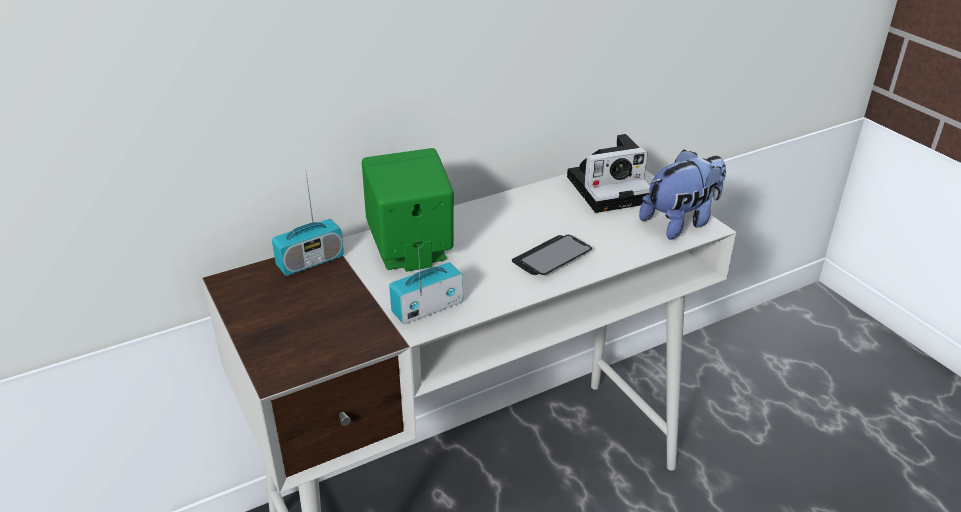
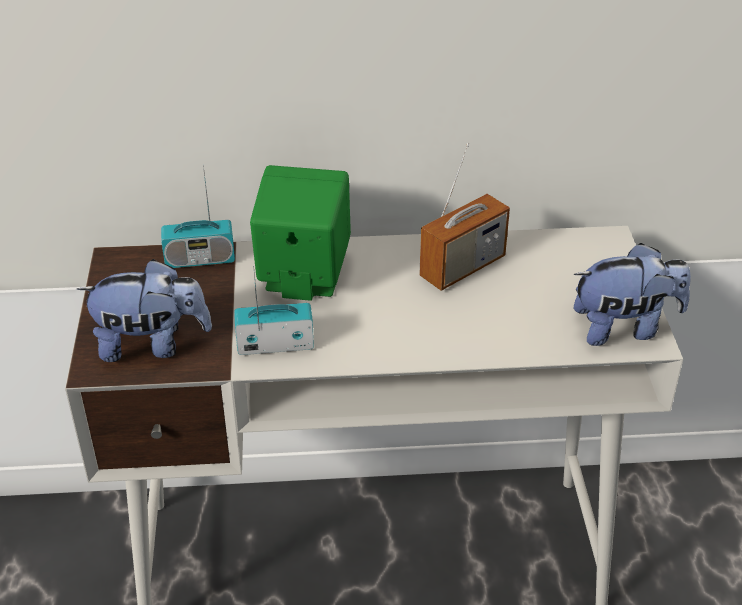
camera: 25 degrees right, 5 degrees up
(317, 339) = (151, 344): none -> plush toy
(532, 213) = (462, 267): none -> radio
(551, 257) = (443, 326): phone -> none
(610, 188) = (574, 262): camera -> none

